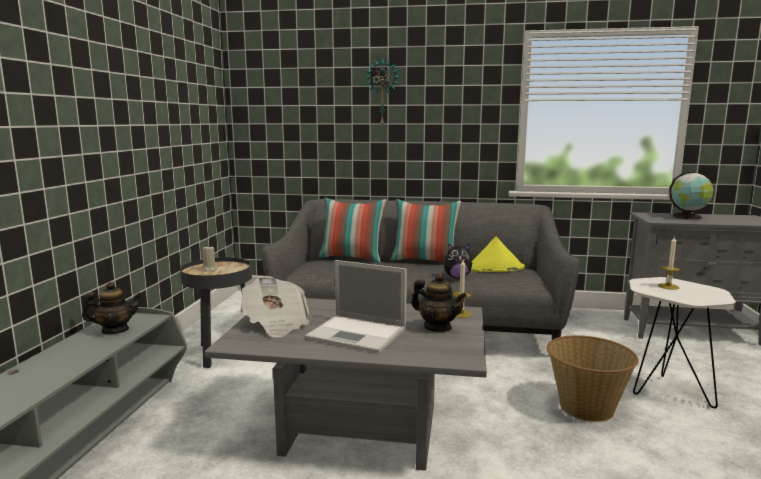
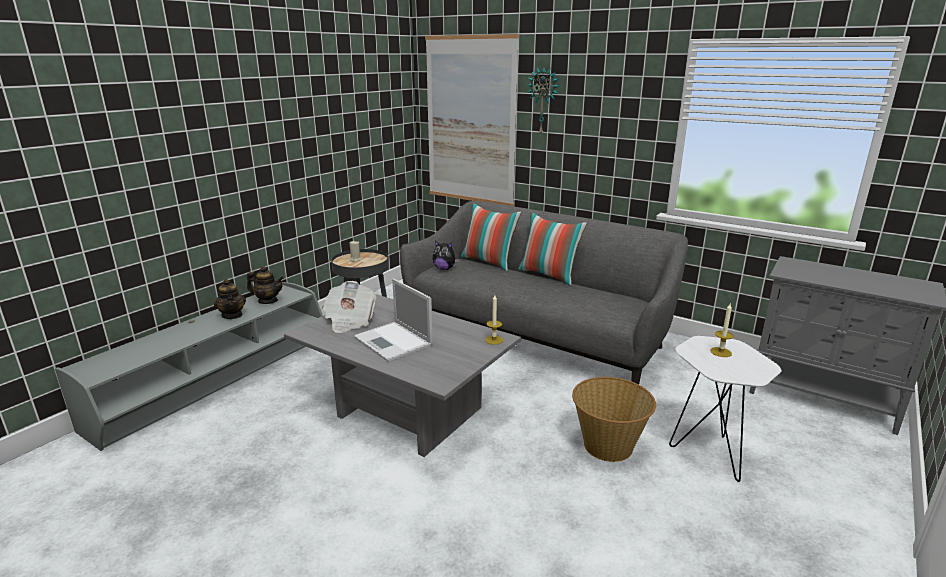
camera: 25 degrees right, 10 degrees up
(298, 118) = (470, 121): none -> picture
(437, 327) = (458, 349): teapot -> teapot (232, 315)
(457, 277) = (555, 298): plush toy -> plush toy (444, 268)
(495, 268) = (603, 294): yellow hat -> none
(688, 217) = (837, 274): globe -> none

